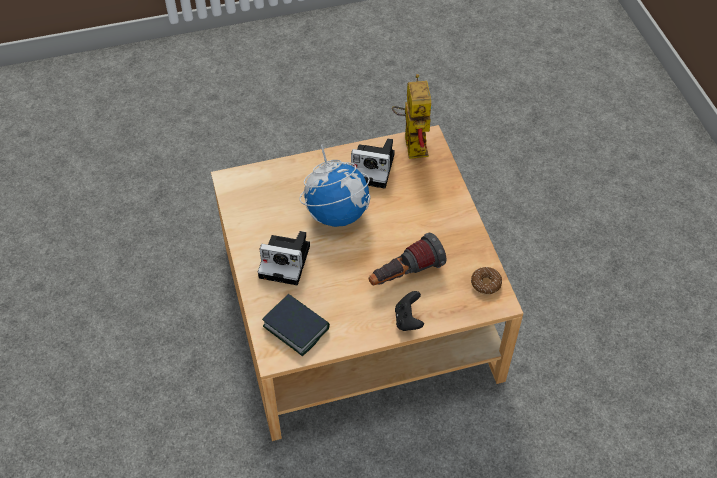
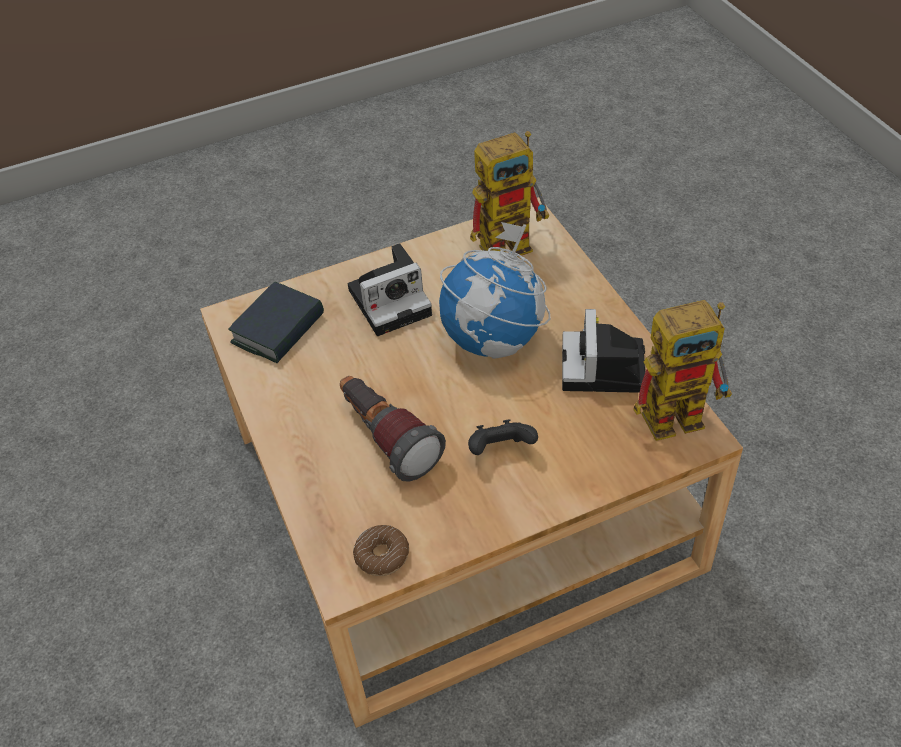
camera: 85 degrees right, 5 degrees down
(251, 191) = (513, 242): none -> toy robot
(287, 261) = (392, 300): camera -> camera turned 120 degrees counterclockwise
(408, 320) = (299, 454): black game controller -> black game controller (501, 450)

